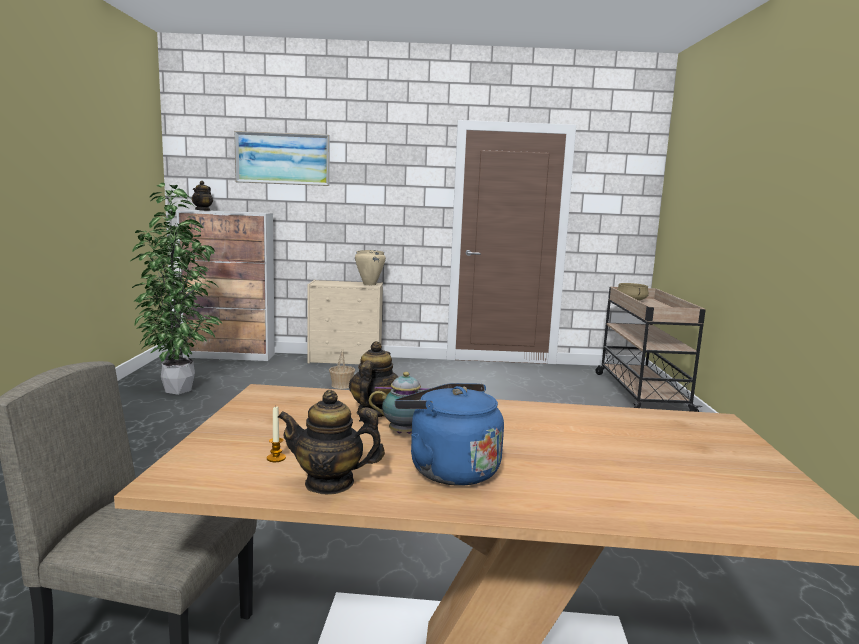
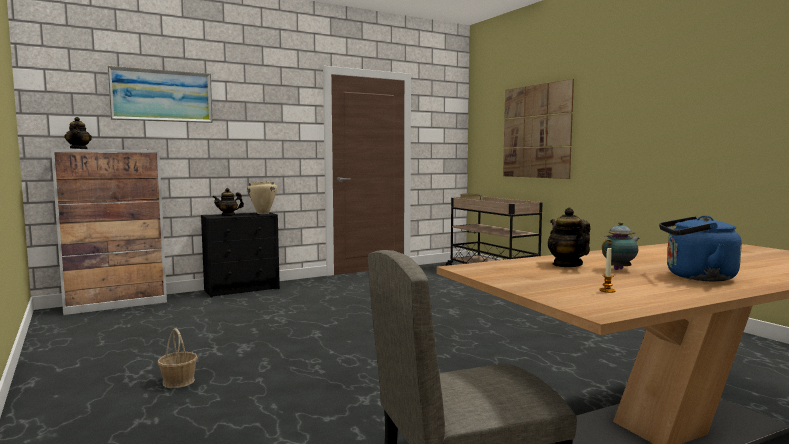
camera: 30 degrees left, 5 degrees down
(181, 389) = (119, 340): potted plant -> none
(330, 483) = (674, 293): teapot -> teapot (228, 215)
(342, 385) = (275, 307): basket -> basket (178, 381)
(346, 360) = (243, 289): beige dresser -> black dresser
(716, 208) = (536, 131): none -> picture

